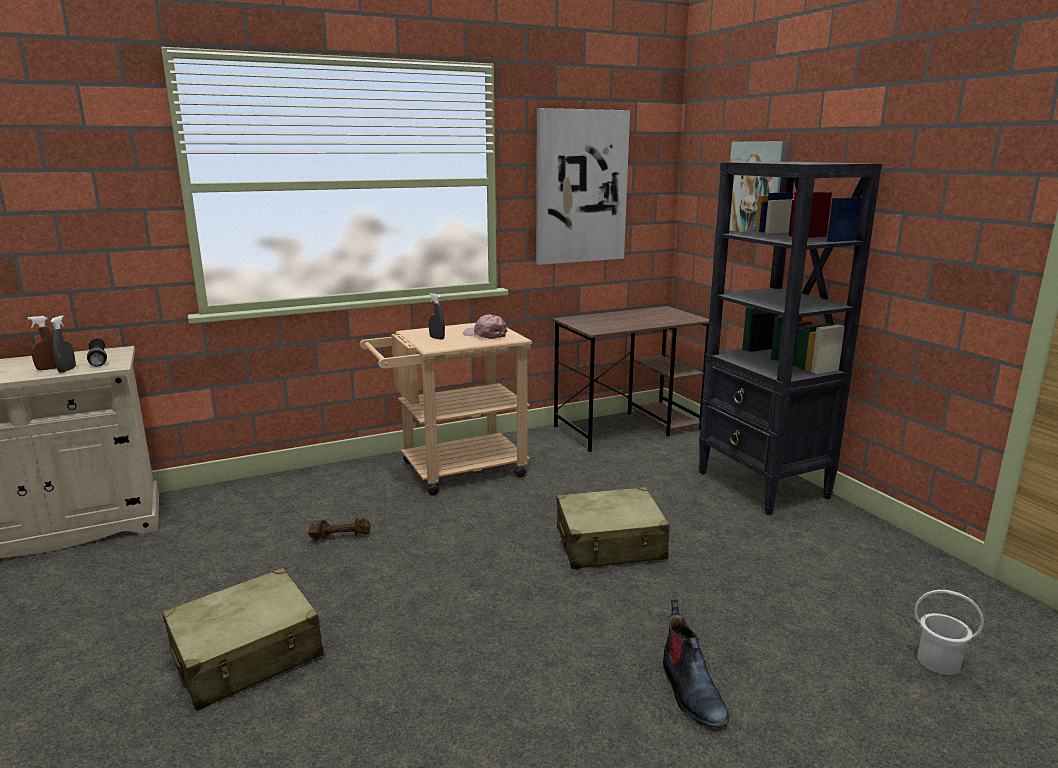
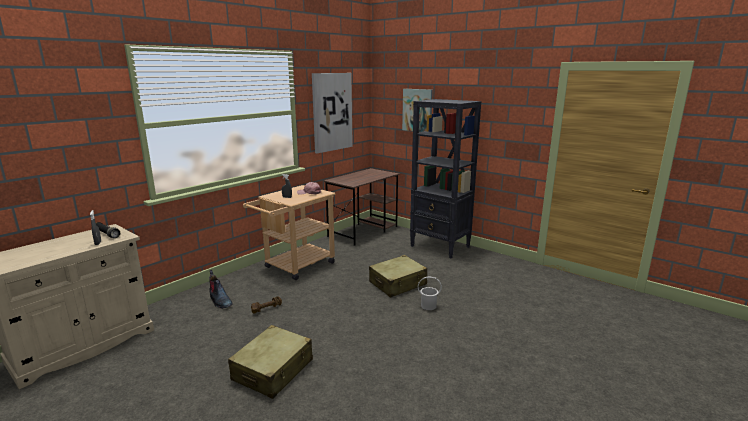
camera: 25 degrees left, 0 degrees up
(49, 369) = (83, 244): brown spray bottle -> none
(690, 692) = (472, 330): boot -> boot (220, 301)
(938, 661) = (543, 297): white bucket -> white bucket (428, 306)

